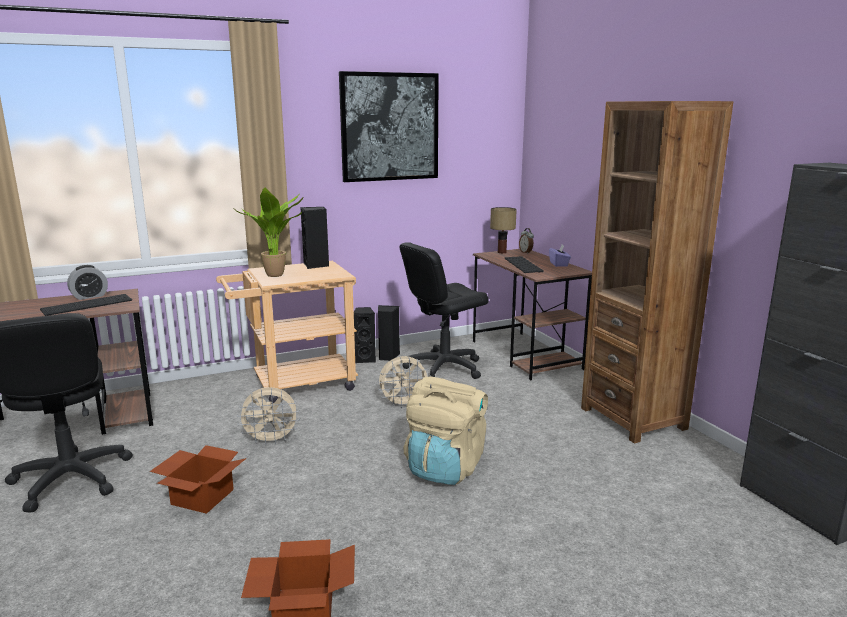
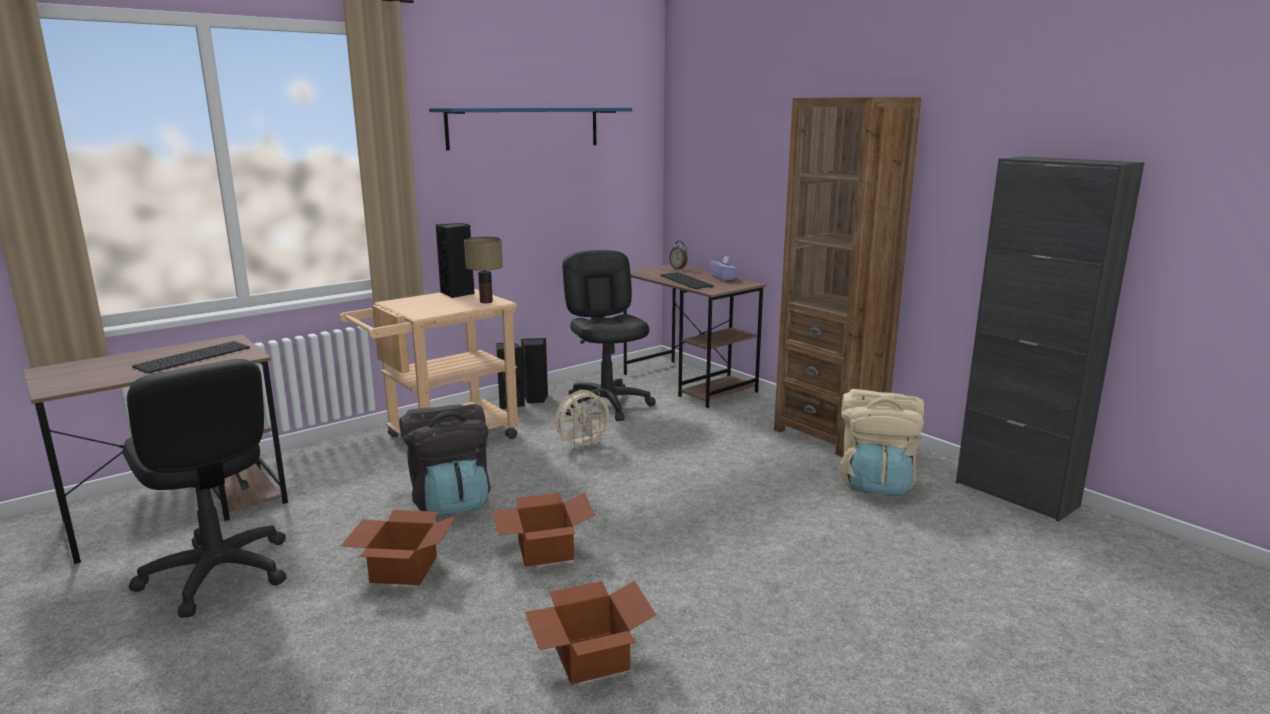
camera: 15 degrees left, 0 degrees up
(89, 296) = (185, 347): alarm clock -> none
(271, 440) = (450, 501): beige fan -> black backpack
(278, 275) = (422, 307): potted plant -> none
(320, 496) = (543, 550): none -> cardboard box
(389, 127) = (525, 127): picture -> blue shelf
(444, 368) = (607, 405): black office chair -> black office chair turned 120 degrees clockwise
(445, 467) = (664, 503): beige backpack -> beige backpack (875, 483)
(501, 252) = (651, 269): table lamp -> table lamp (485, 301)

